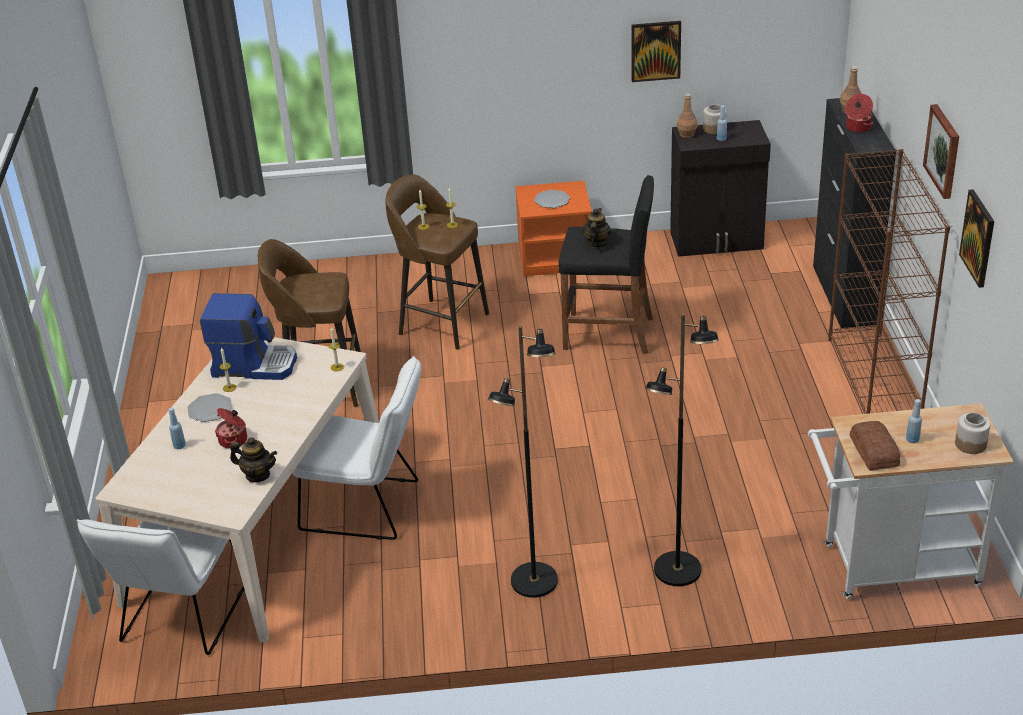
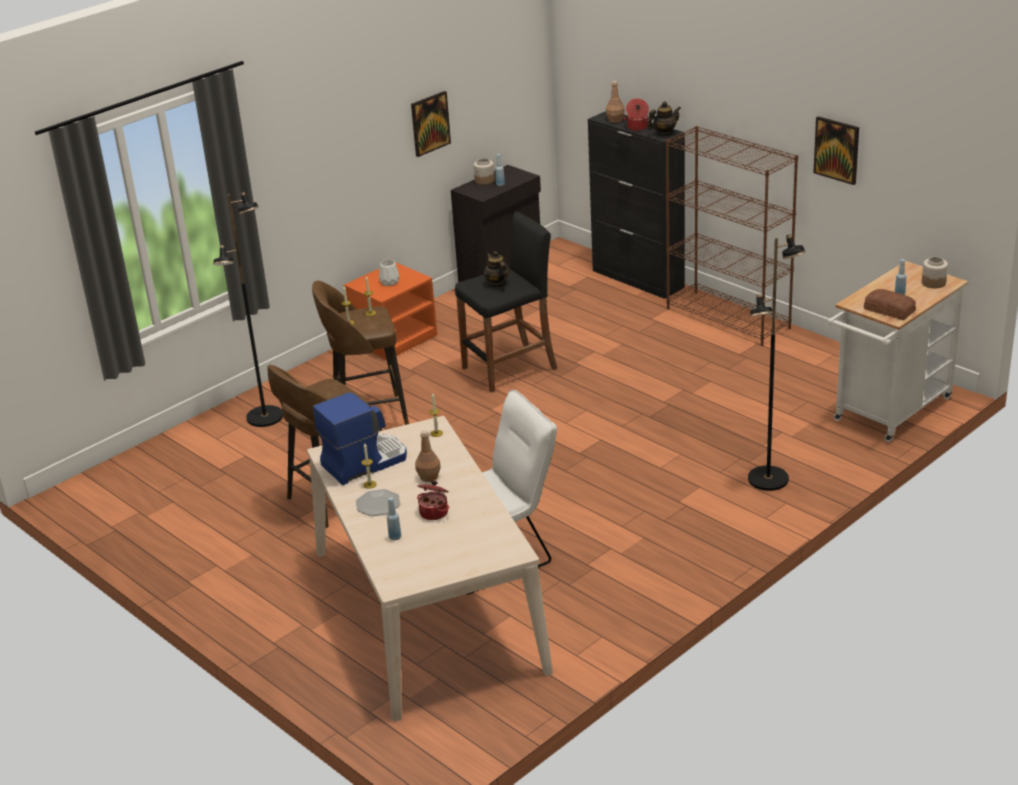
camera: 40 degrees left, 5 degrees down
(181, 618) = (460, 697): white chair -> none
(257, 475) = (493, 522): teapot -> teapot (664, 133)
(534, 581) = (687, 534): black floor lamp -> black floor lamp (265, 417)
(552, 200) = (389, 282): plate -> white vase
(686, 134) = (469, 190): brown bottle -> brown bottle (428, 477)
(943, 151) = (760, 105): picture -> none

